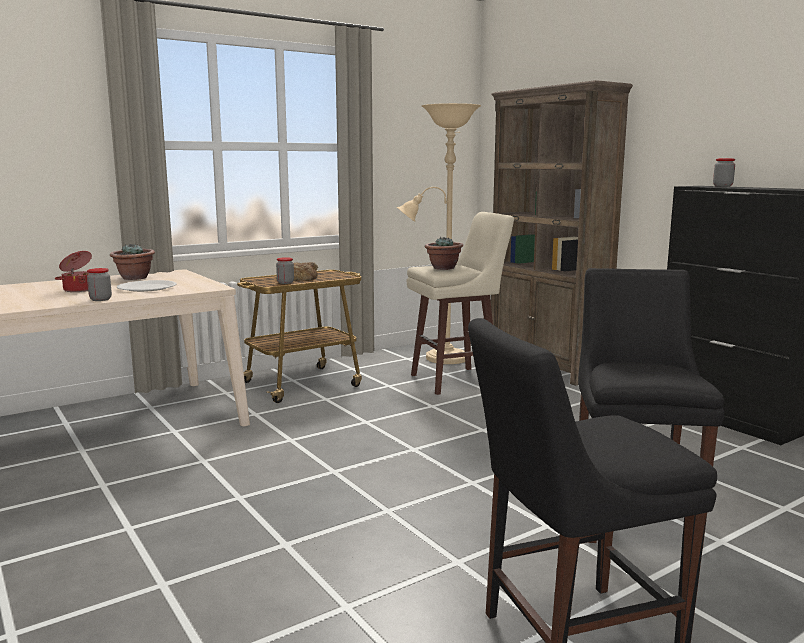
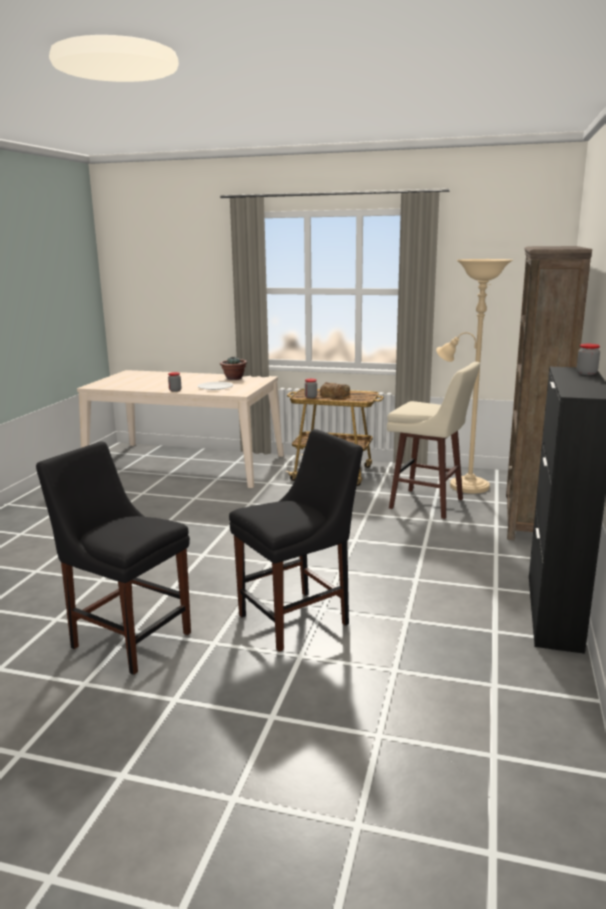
camera: 50 degrees right, 5 degrees up
(79, 290) = (188, 382): cooking pot -> none
(443, 268) = (417, 406): potted plant -> none

